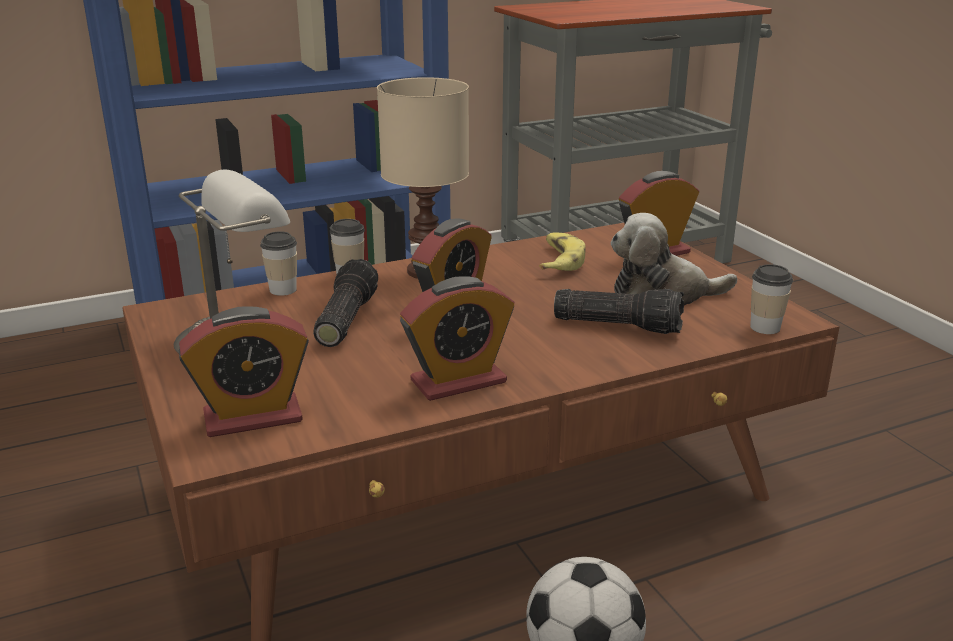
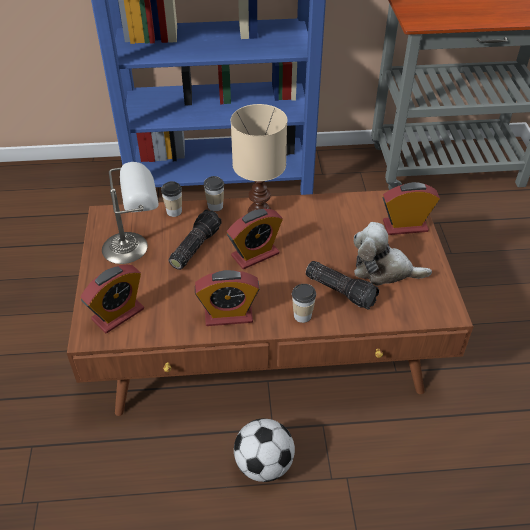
camera: 20 degrees right, 20 degrees up
(253, 417) = (118, 314): alarm clock -> alarm clock turned 45 degrees counterclockwise
(559, 260) = (341, 220): banana -> none
(765, 327) = (426, 315): cup -> cup (302, 315)

